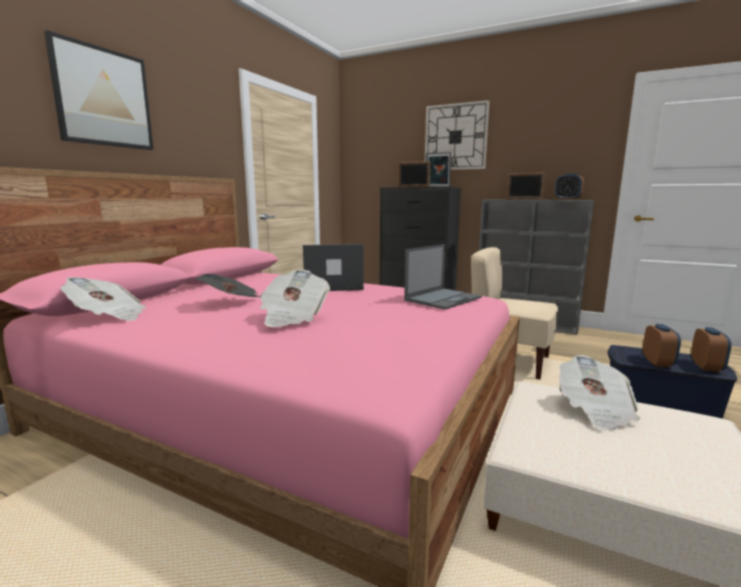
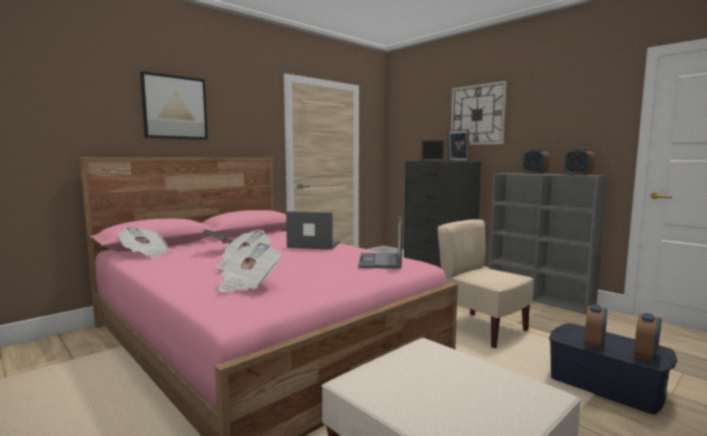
camera: 20 degrees right, 5 degrees down
(443, 298) = (380, 261): laptop -> laptop turned 120 degrees clockwise
(524, 199) = (535, 173): picture frame -> alarm clock
(595, 410) = (453, 367): newspaper -> newspaper (248, 283)

